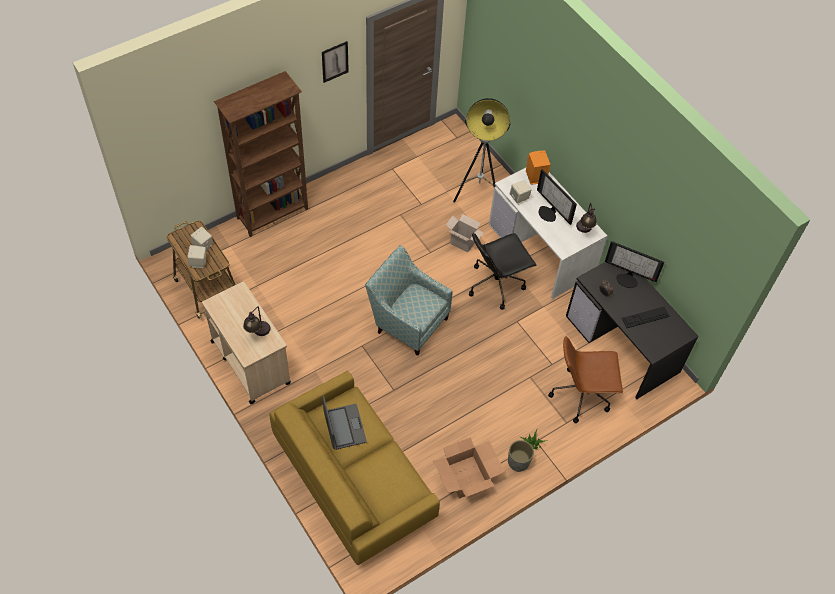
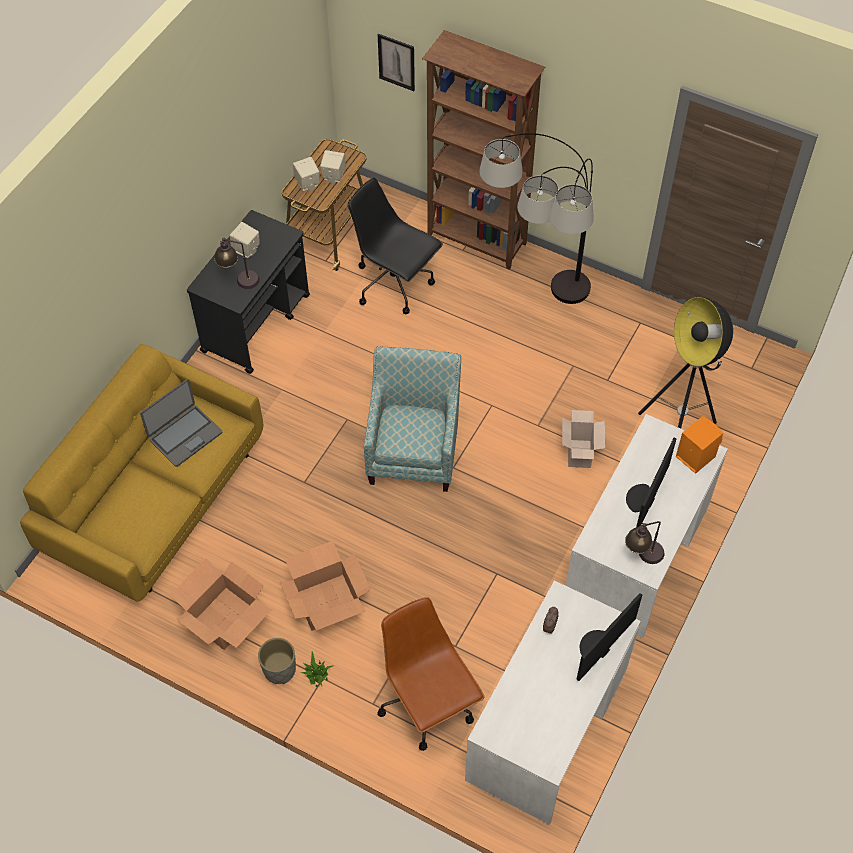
camera: 65 degrees right, 0 degrees up
(250, 361) = (256, 322): beige cart -> black cart
(335, 61) = (620, 113): picture -> picture (396, 62)
(354, 213) = (539, 317): none -> floor lamp
(486, 416) = (326, 601): none -> cardboard box
(496, 284) = (540, 522): black office chair -> black office chair (395, 284)
(519, 198) = (641, 453): beige speaker -> beige speaker (246, 249)
(623, 344) = (548, 725): black desk -> white desk
(628, 279) = (597, 647): monitor -> monitor turned 45 degrees clockwise
(645, 317) = (544, 698): keyboard -> none

